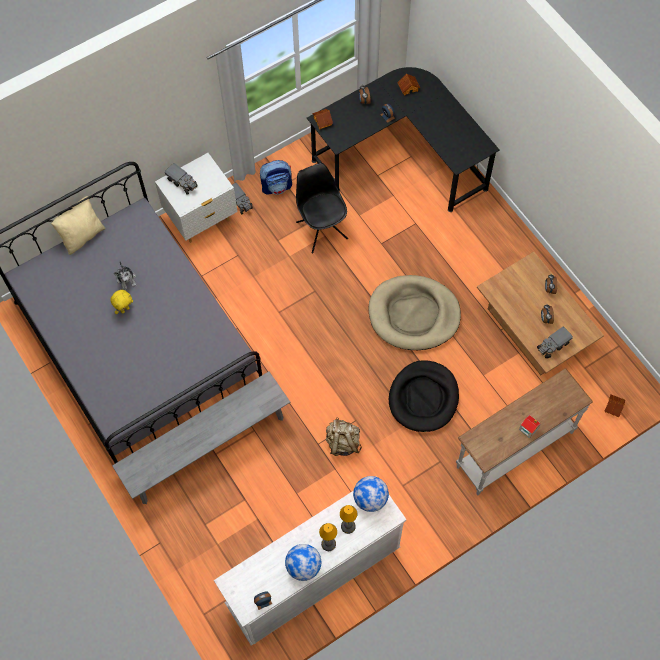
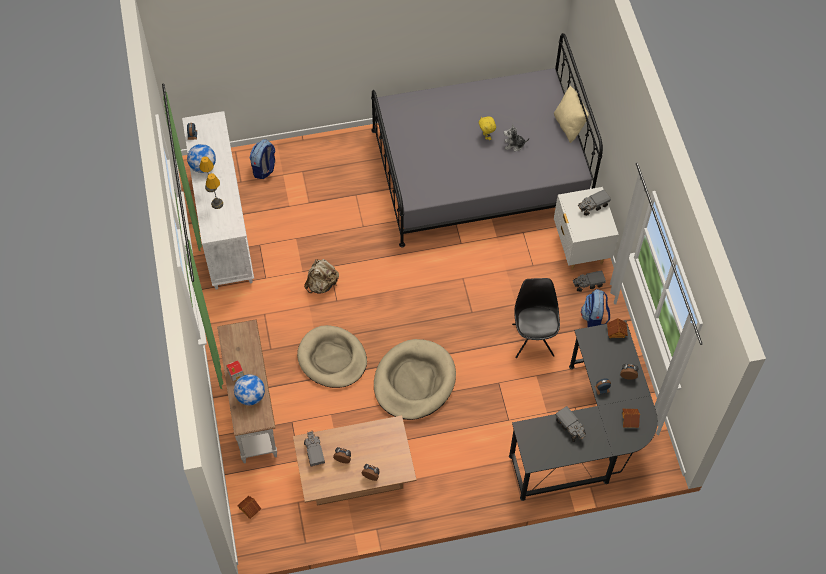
camera: 110 degrees right, 5 degrees down
(207, 448) = (363, 190): grey bench -> none
(217, 568) = (264, 169): none -> backpack
(321, 229) = (533, 339): black chair -> black chair turned 90 degrees counterclockwise
(370, 499) = (230, 225): globe -> globe (250, 396)
(423, 398) = (332, 358): black dog bed -> beige dog bed
(438, 129) = (570, 427): none -> toy truck

